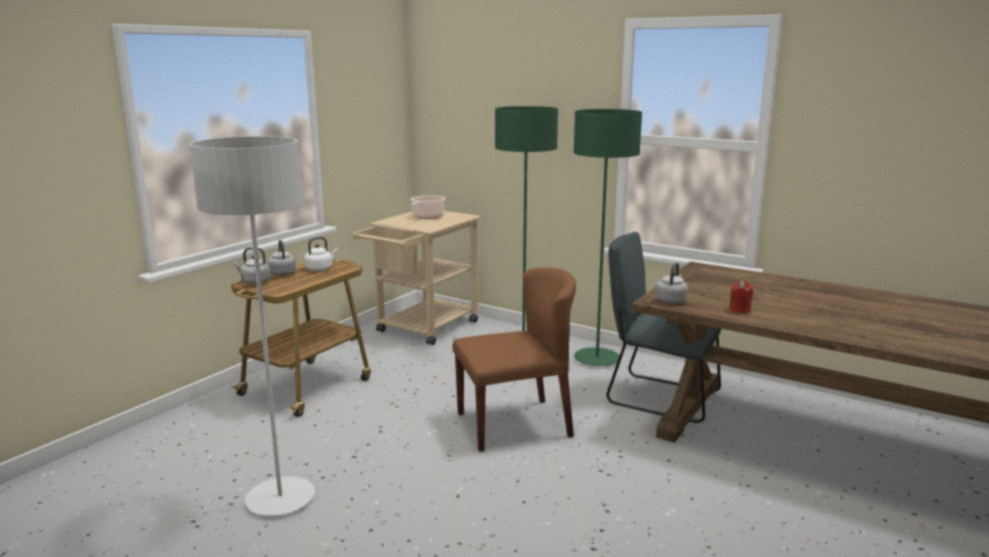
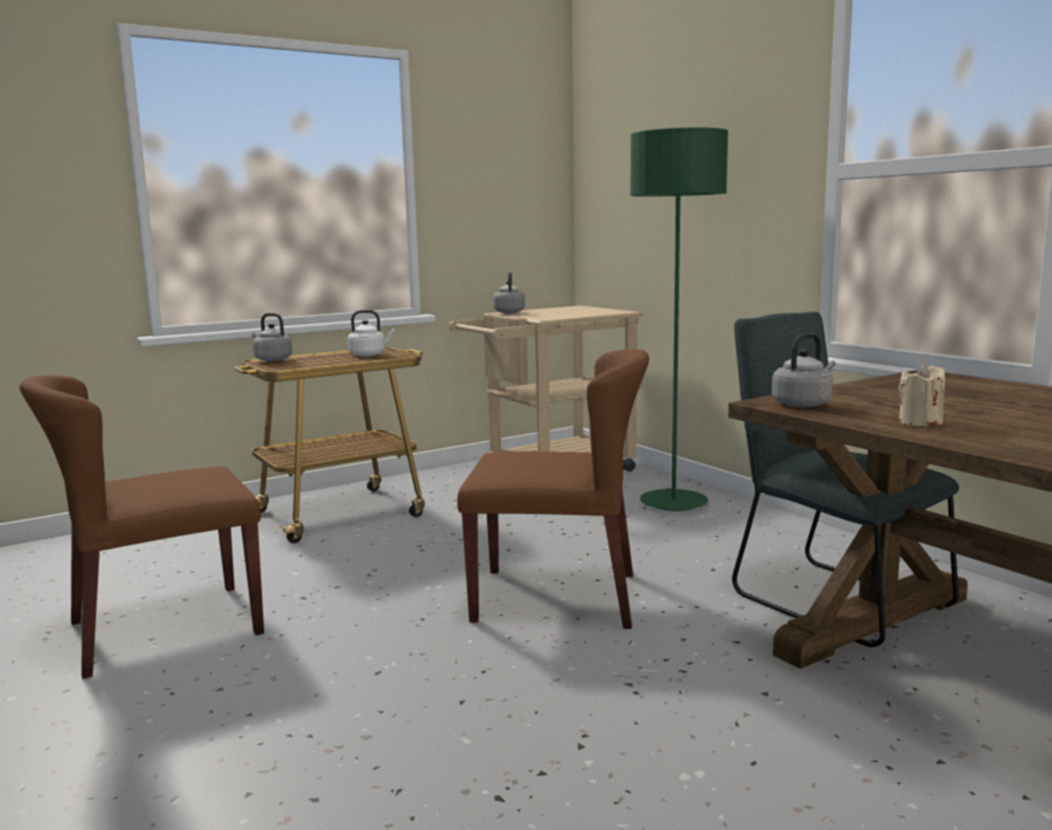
camera: 25 degrees right, 5 degrees down
(280, 499) = (164, 628): grey floor lamp -> brown chair
(282, 273) = (317, 355): grey kettle -> grey kettle (509, 312)
(427, 217) = (565, 311): cooking pot -> none
(597, 359) = (772, 534): green floor lamp -> none
(739, 310) = (920, 422): red candle -> beige candle

